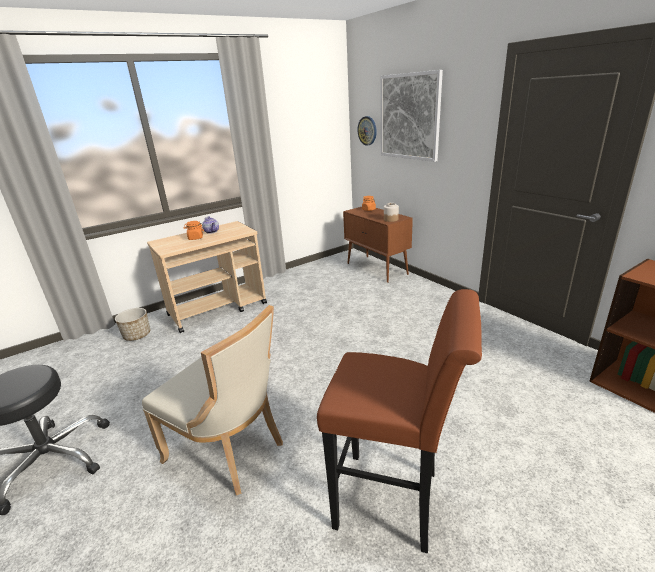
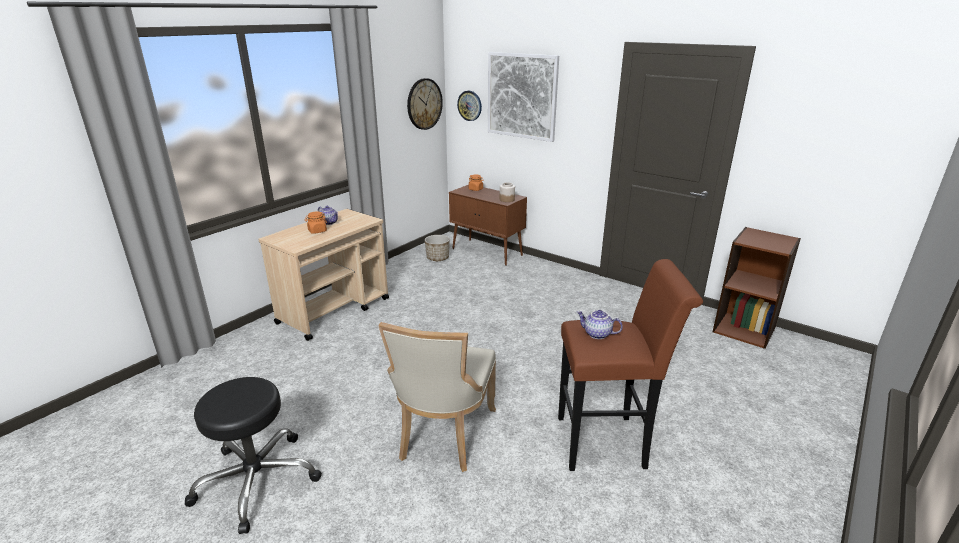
camera: 20 degrees left, 0 degrees up
(137, 335) = (254, 349): planter -> planter (437, 258)
(230, 451) = (444, 435): beige chair -> beige chair turned 90 degrees clockwise
(325, 130) = (424, 104): none -> wall clock
(366, 375) = (597, 334): none -> teapot

